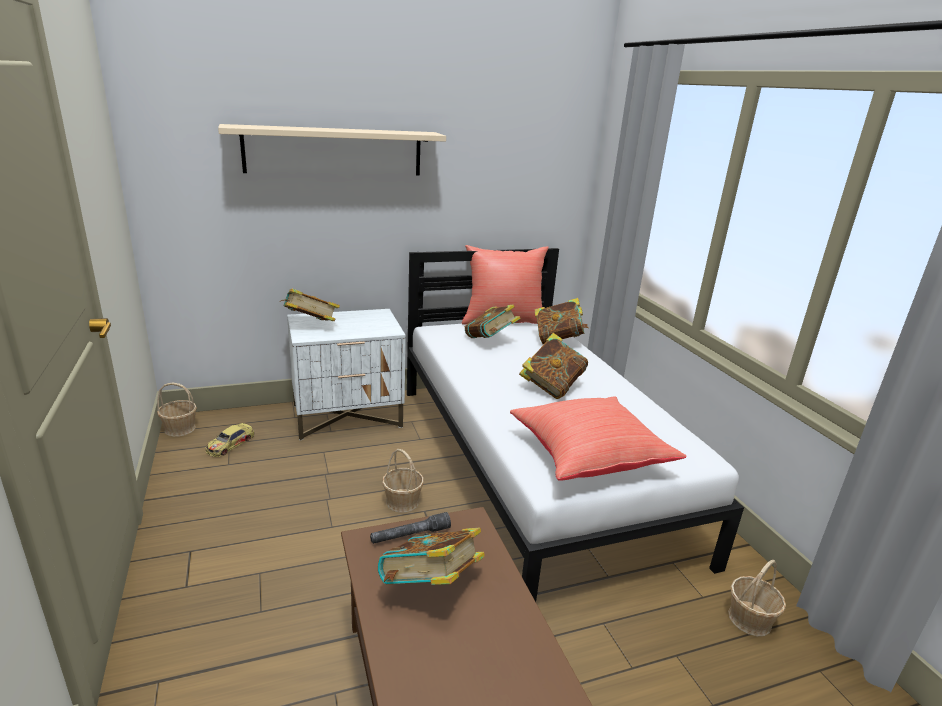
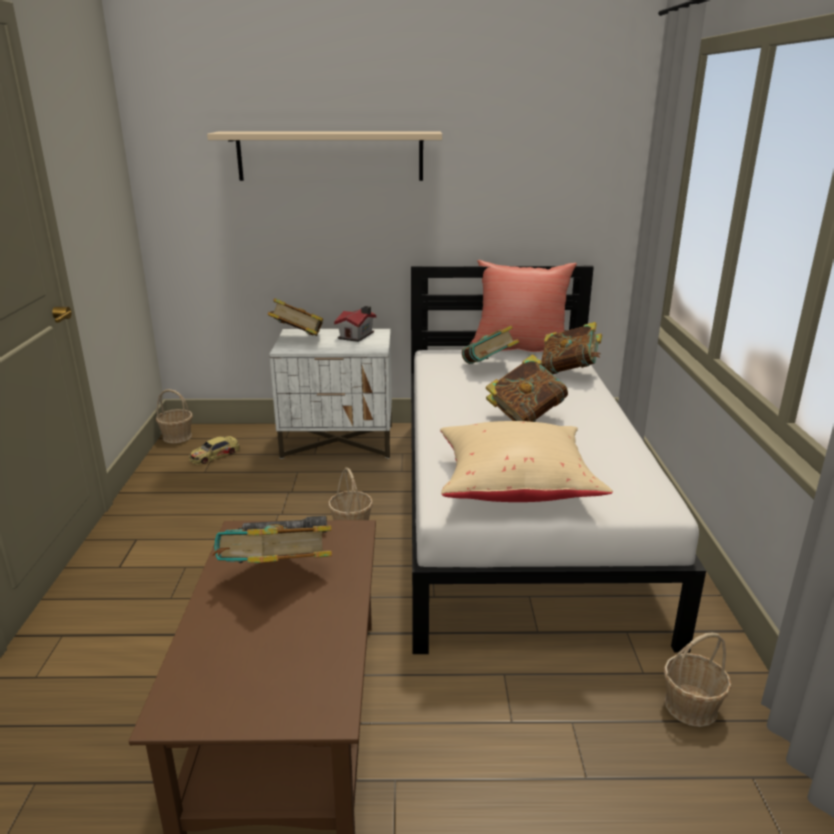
camera: 20 degrees right, 0 degrees up
(364, 317) = (357, 335): none -> toy house
(587, 456) = (515, 486): red pillow -> beige pillow

